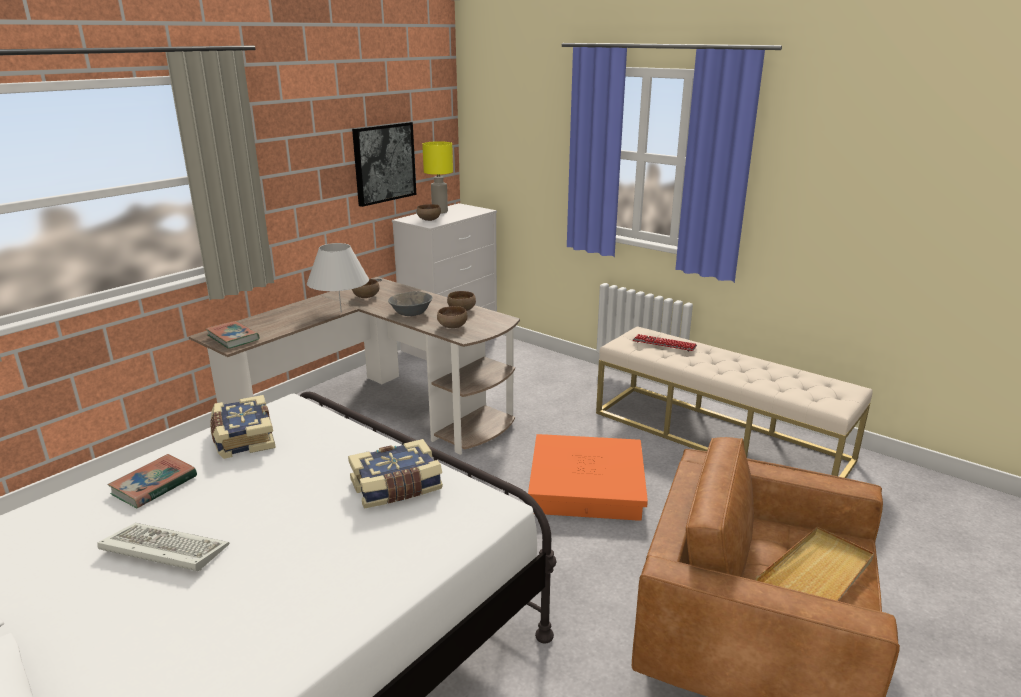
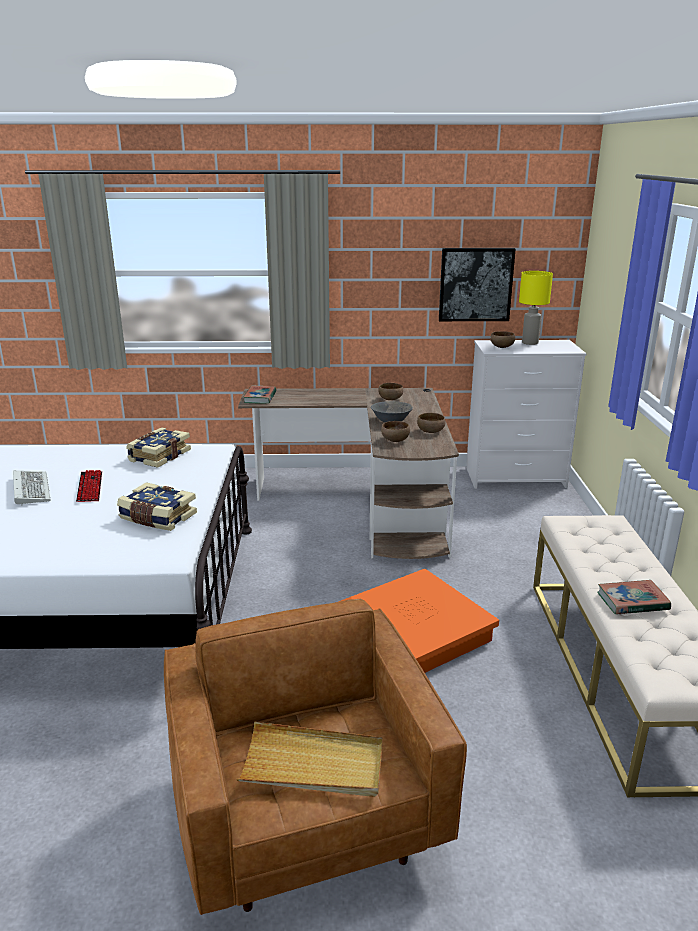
camera: 50 degrees right, 0 degrees up
(154, 485) = (86, 459): book -> book (632, 601)
(341, 312) = (351, 404): white table lamp -> none
(664, 344) = (606, 540): keyboard -> keyboard (90, 487)

